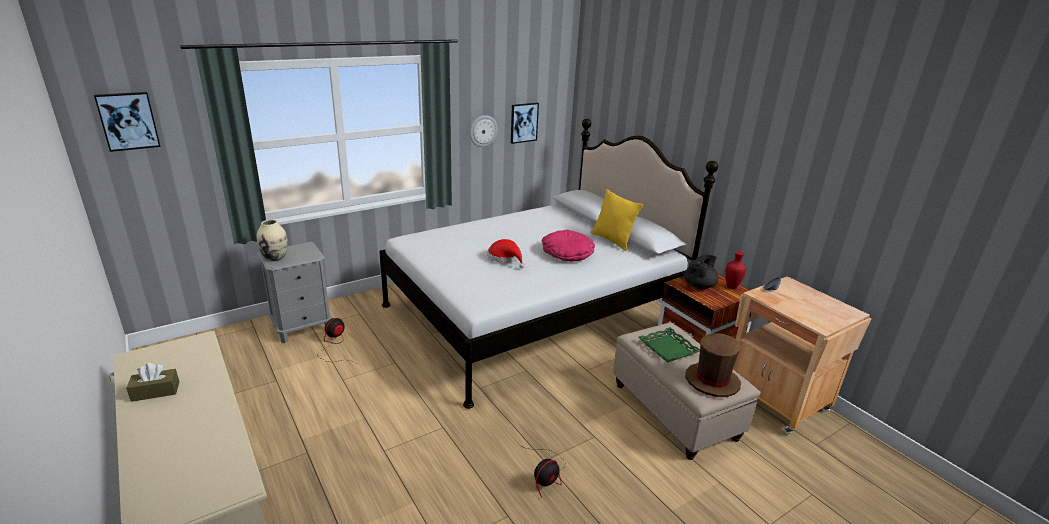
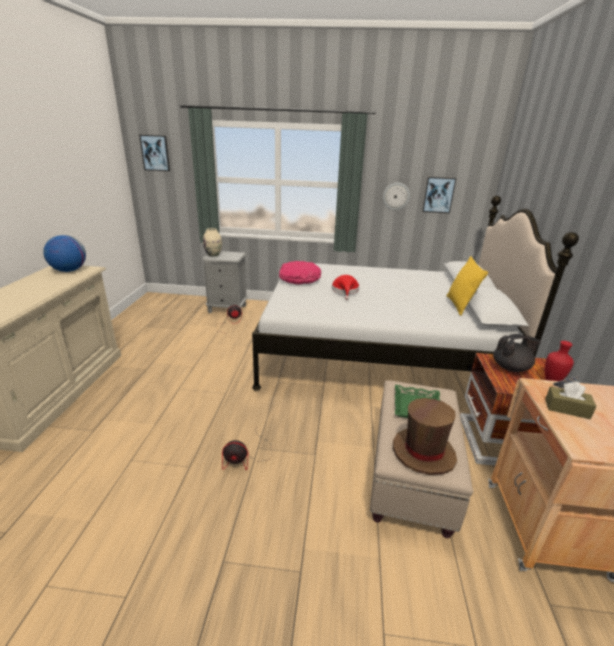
camera: 40 degrees right, 0 degrees up
(155, 391) = (36, 281): brown tissue box -> brown tissue box (567, 409)
(170, 356) = (69, 270): none -> globe
(568, 253) = (402, 302): pink pillow -> pink pillow (300, 279)

